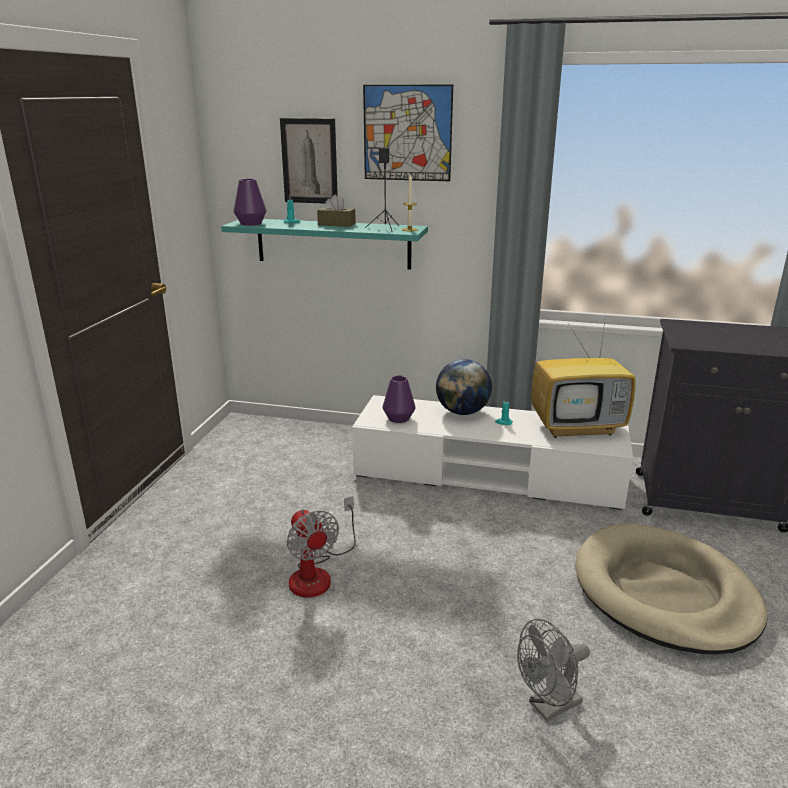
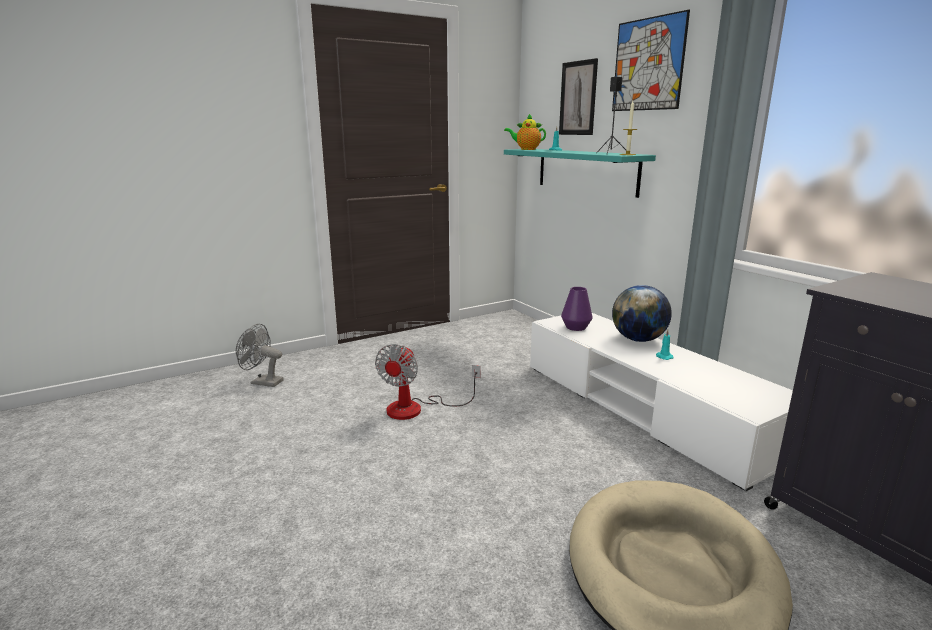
camera: 45 degrees right, 5 degrees down
(251, 223) = (526, 149): purple vase -> teapot
(336, 224) = (582, 151): brown tissue box -> none
(549, 707) = (421, 568): grey fan -> grey fan (262, 382)
(578, 427) = (738, 384): television -> none

